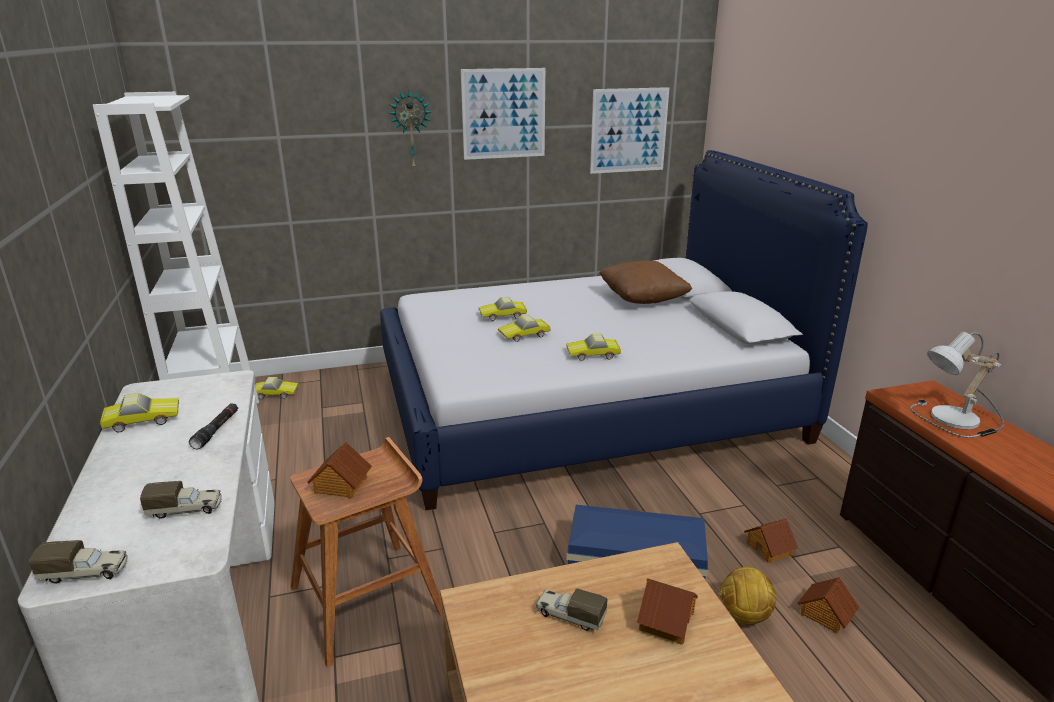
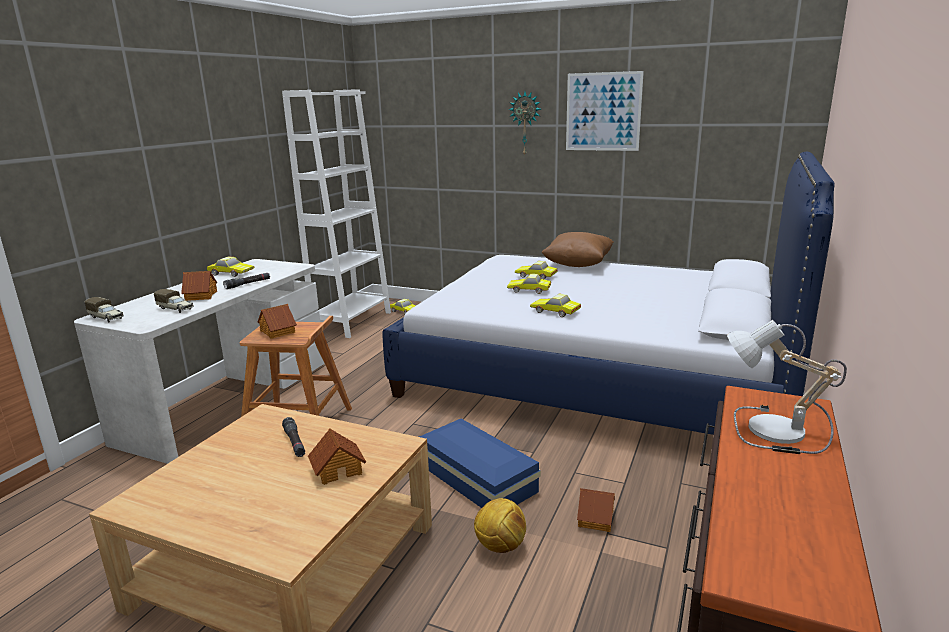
camera: 40 degrees right, 5 degrees down
(569, 616) = (294, 442): toy truck -> black flashlight
(629, 130) = (729, 131): picture -> none
(643, 299) = (676, 288): brown pillow -> brown pillow (578, 265)
(825, 614) = (568, 580): toy house -> toy house (200, 296)

